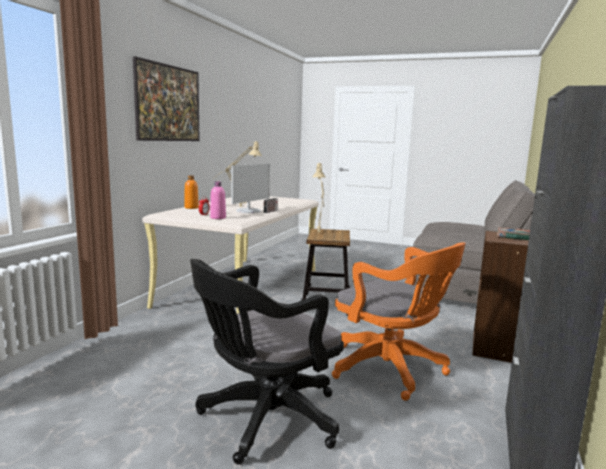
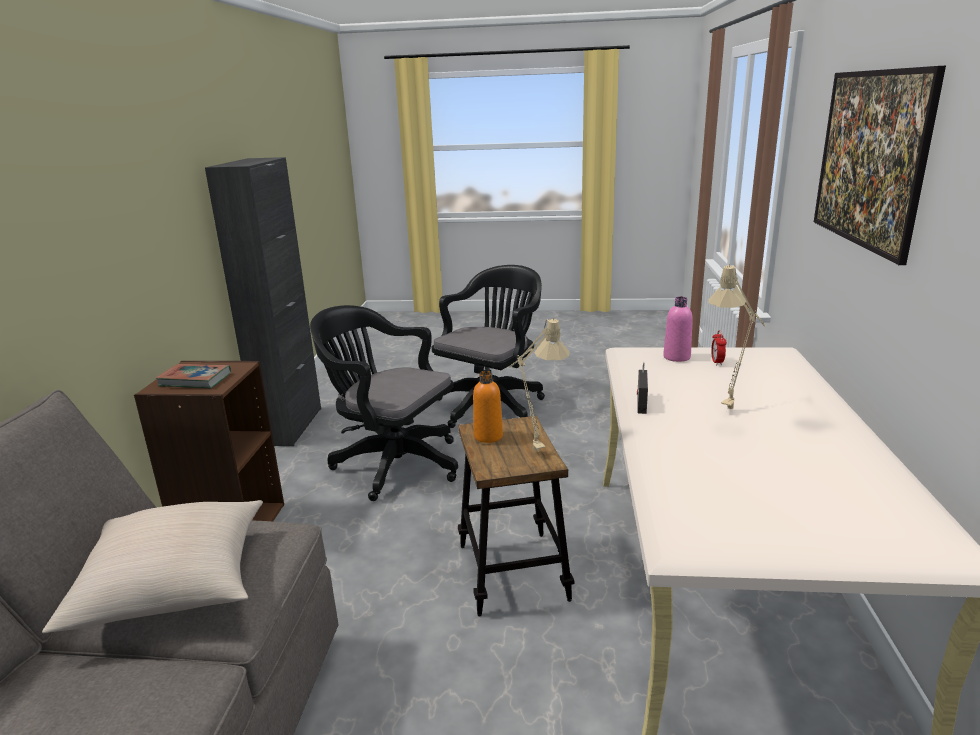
camera: 165 degrees right, 10 degrees up
(191, 207) = (804, 385): orange bottle -> orange bottle (488, 436)
(249, 211) = (681, 395): monitor -> none
(392, 370) = (392, 463): orange office chair -> black office chair
(455, 234) = (174, 584): none -> beige pillow

